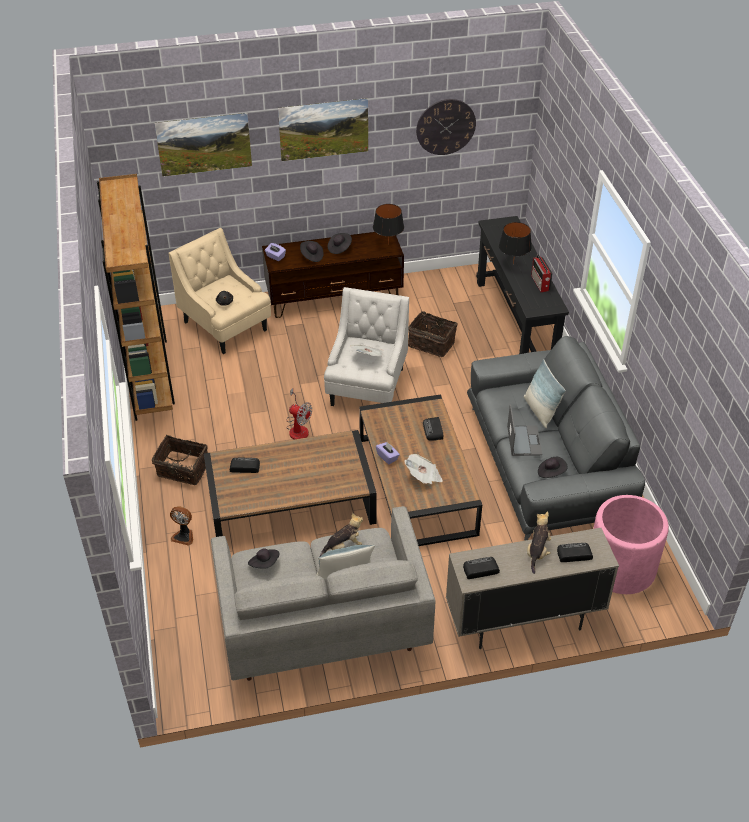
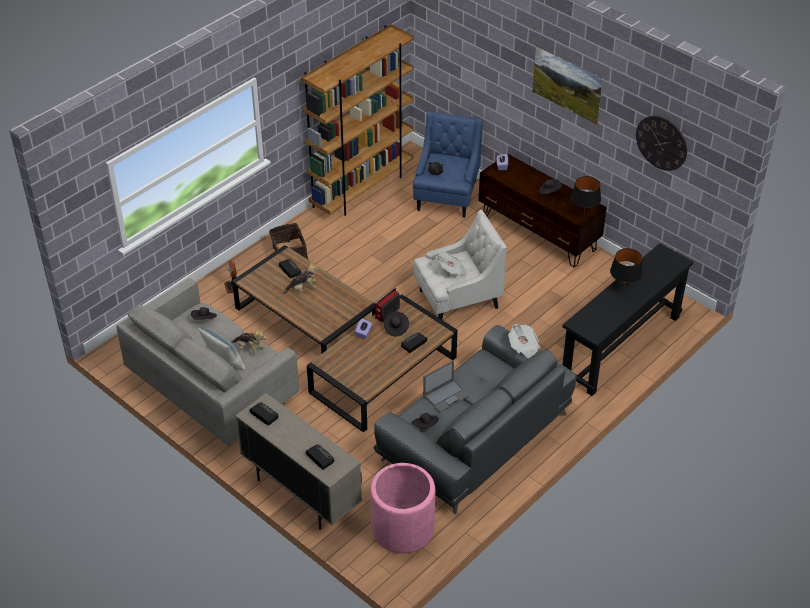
camera: 55 degrees right, 0 degrees up
(206, 158) = (481, 56): picture -> none
(226, 326) = (446, 196): beige armchair -> blue armchair
(298, 428) = (380, 286): fan -> none
(311, 256) = (523, 183): black hat -> black hat (396, 328)
(423, 477) = (361, 361): newspaper -> newspaper (523, 347)
(432, 343) = (544, 310): basket -> none
(537, 552) = (305, 437): plush toy -> plush toy (303, 289)
(540, 283) = (615, 313): radio -> radio (387, 313)
(540, 411) = (489, 391): pillow -> none

